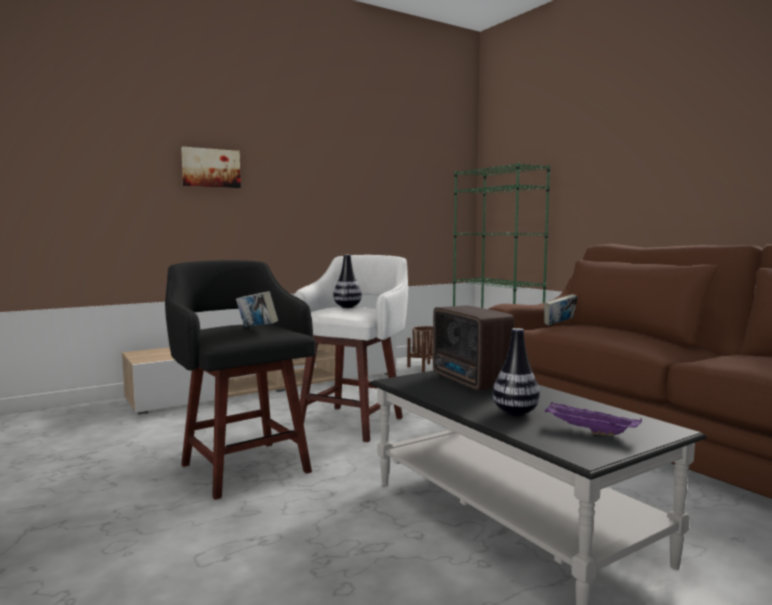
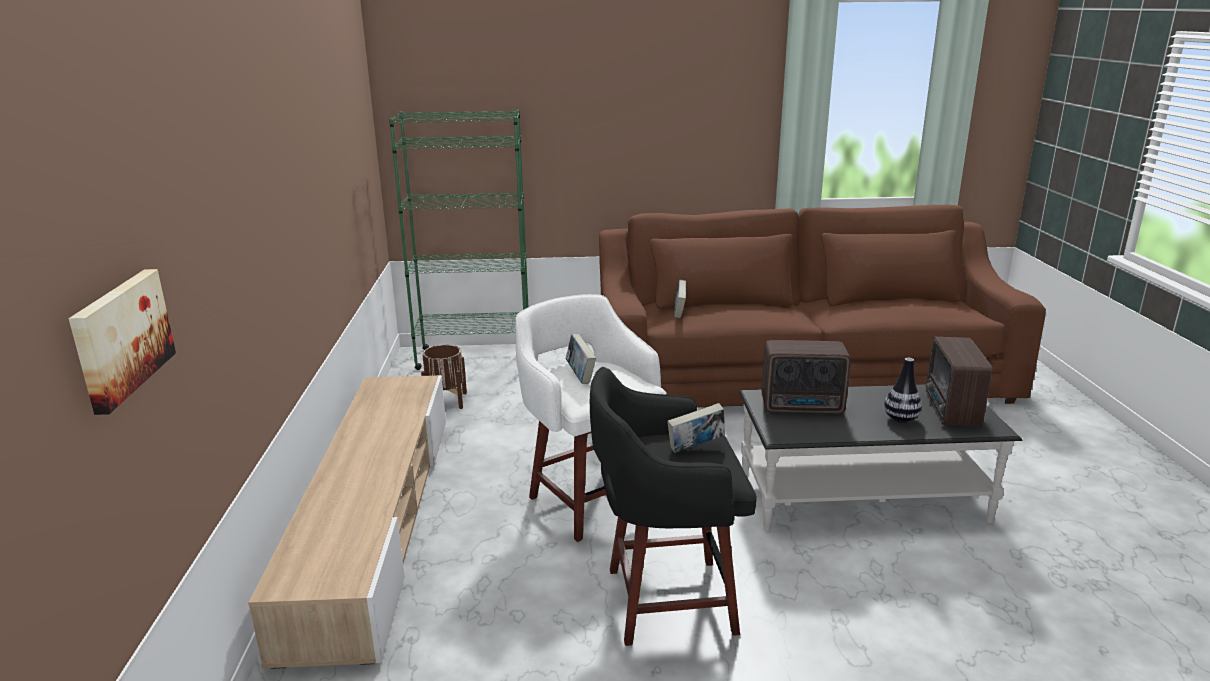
camera: 60 degrees left, 15 degrees up
(210, 168) = (240, 214): picture -> picture (120, 337)
(347, 307) = (580, 376): vase -> book
(588, 431) = (950, 411): purple tray -> radio

